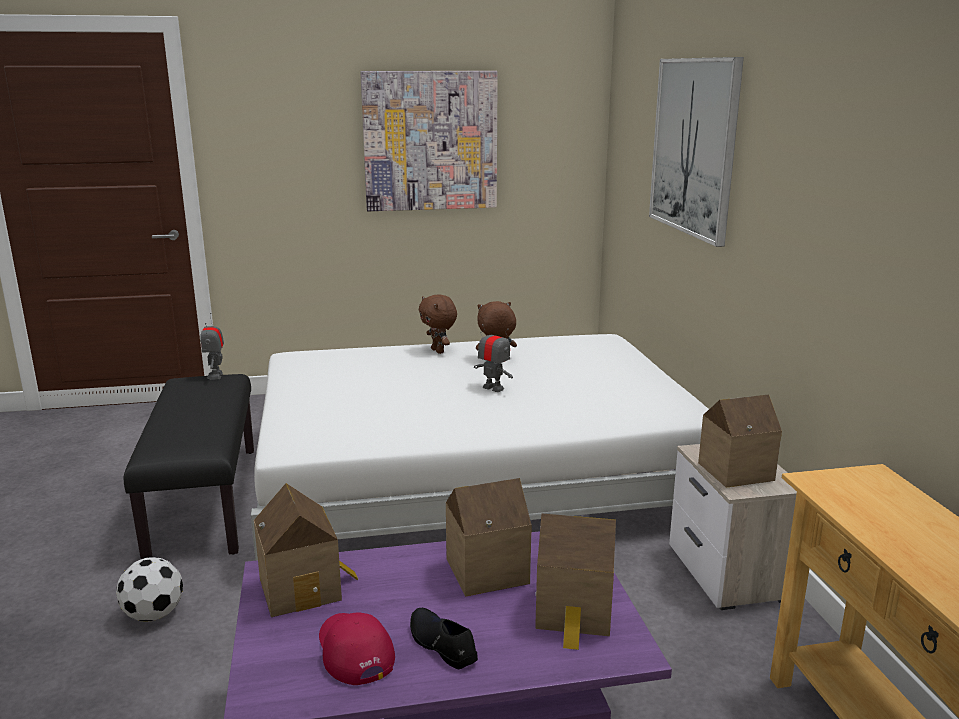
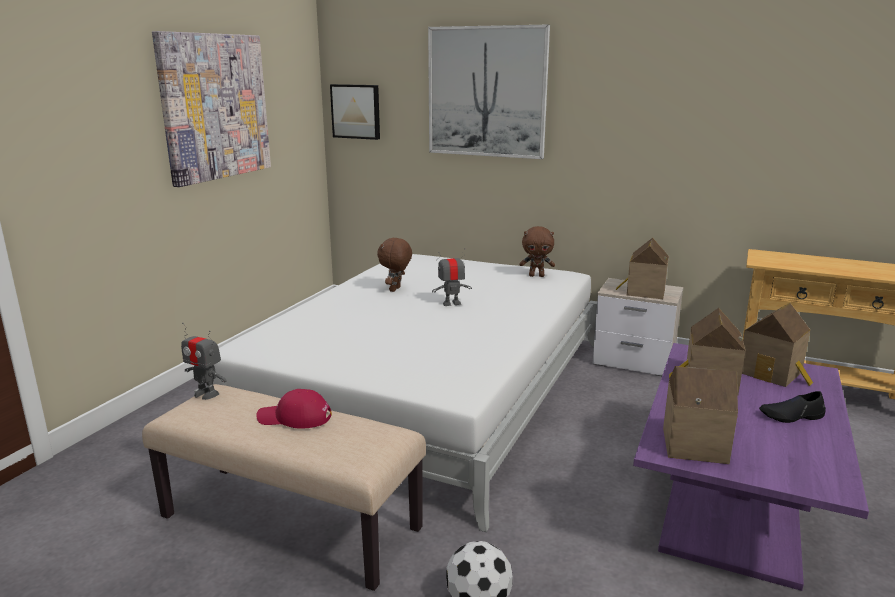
camera: 55 degrees left, 0 degrees up
(206, 501) = (292, 522): black bench -> beige bench
(353, 651) = (788, 444): red cap -> red cap (294, 417)
(438, 351) = (340, 299): brown plush toy -> brown plush toy (536, 275)
(620, 157) = (356, 111): none -> picture

